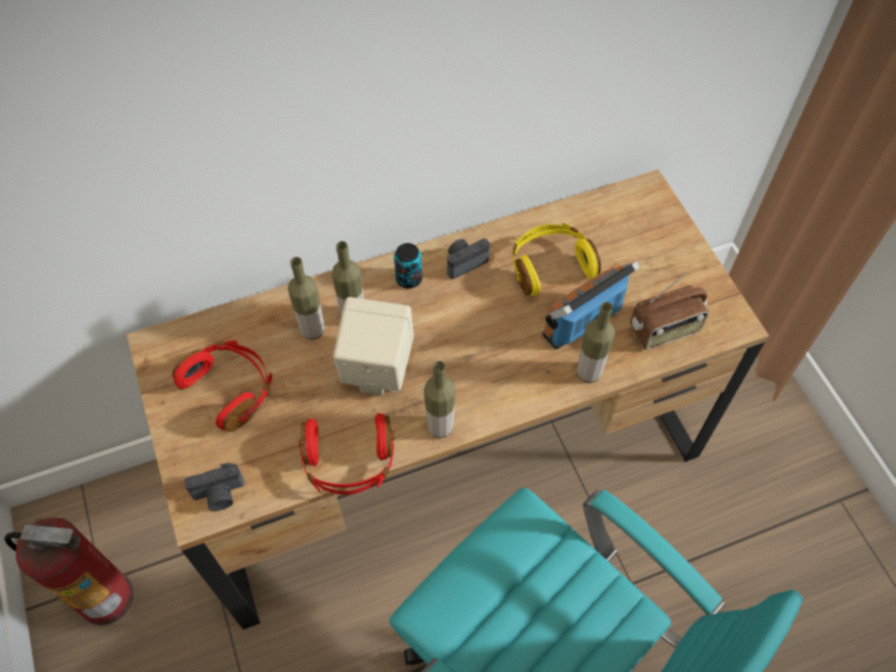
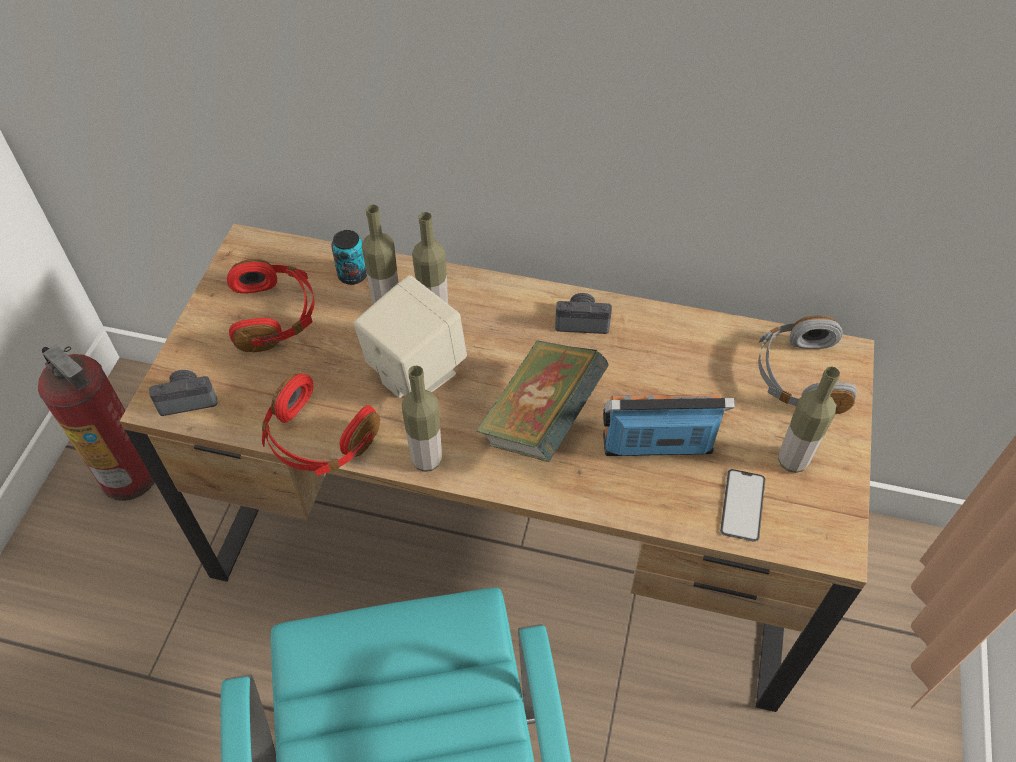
camera: 35 degrees right, 5 degrees down
(219, 495) = (188, 399): camera -> camera turned 150 degrees clockwise
(409, 279) = (514, 308): can -> can (352, 275)
(495, 351) = (541, 421): none -> book
(550, 265) = (668, 372): yellow headphones -> none
(588, 373) = (621, 498): bottle -> bottle (792, 461)
(633, 221) = (798, 377): none -> grey headphones
(664, 330) = (742, 505): radio -> phone

